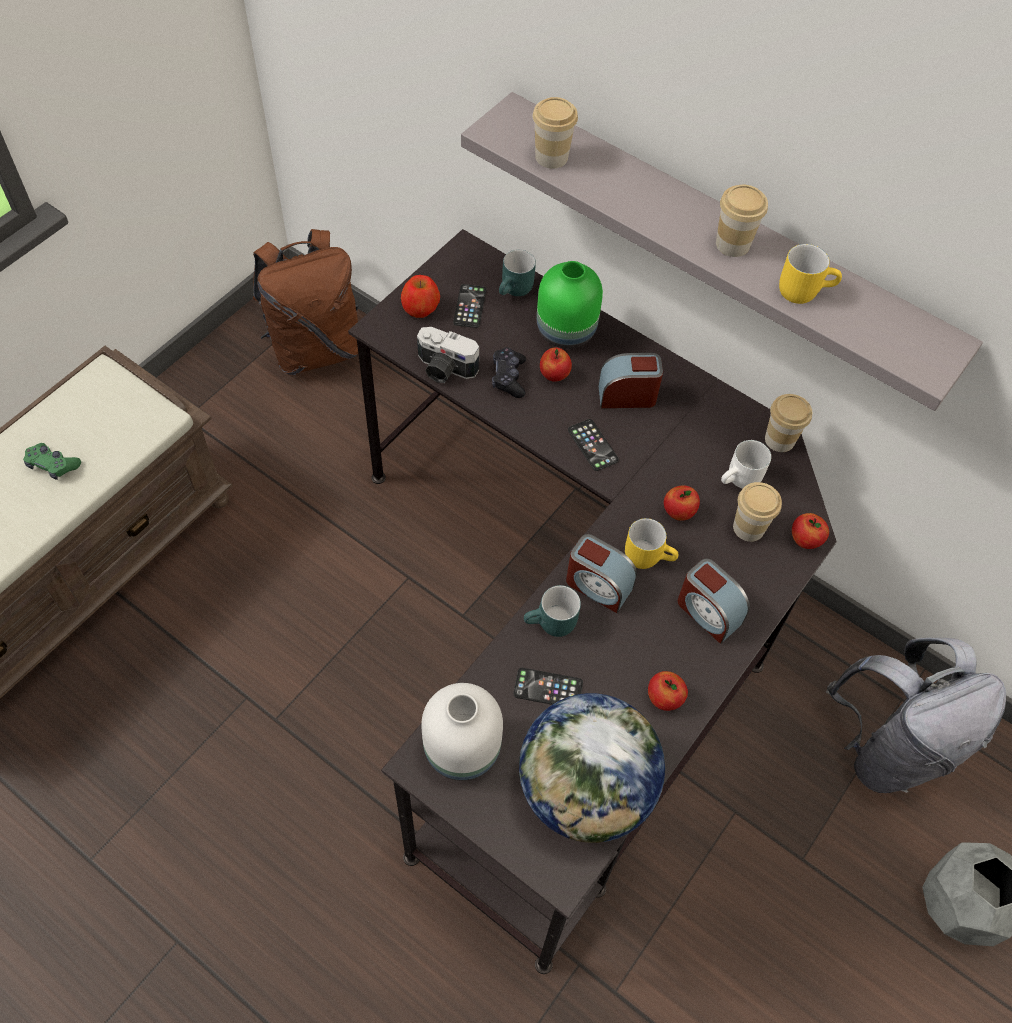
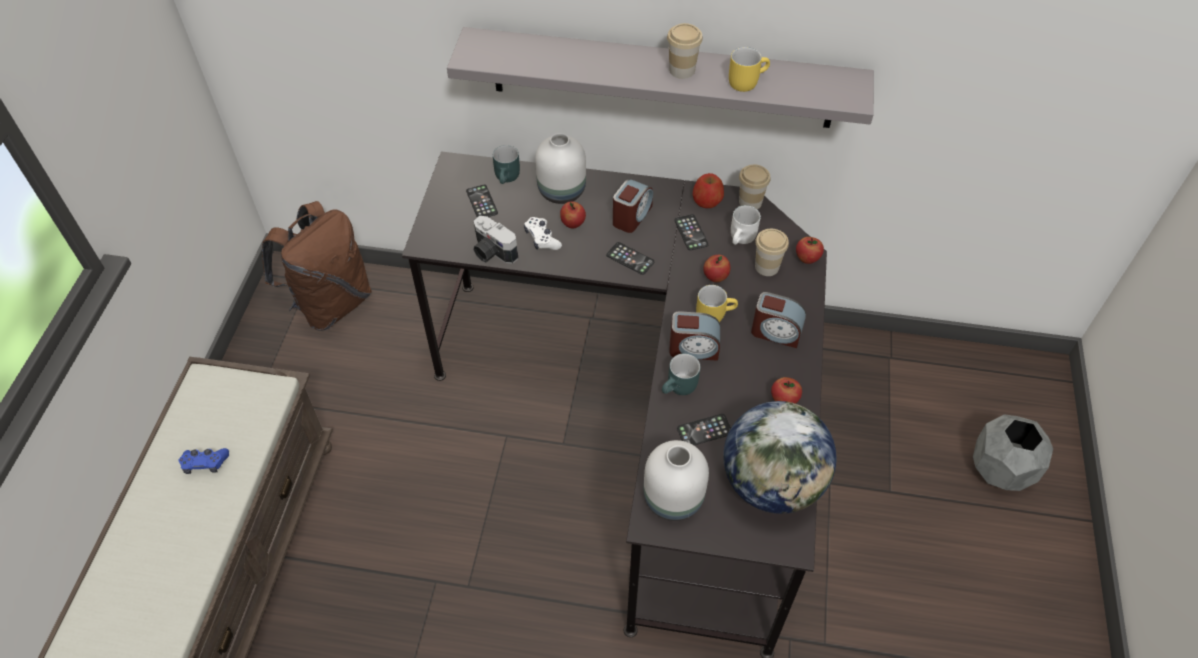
camera: 25 degrees left, 5 degrees down
(53, 465) = (205, 463): green game controller -> blue game controller
(420, 308) = (446, 217): apple -> apple (707, 200)
(444, 369) = (492, 252): camera -> camera turned 45 degrees clockwise
(508, 377) = (542, 239): black game controller -> white game controller
(551, 157) = (522, 59): cup -> none
(567, 331) = (563, 191): green vase -> white vase
(627, 395) = (631, 216): alarm clock -> alarm clock turned 150 degrees clockwise
(684, 445) = (691, 232): none -> phone
(888, 746) = (899, 391): grey backpack -> none

